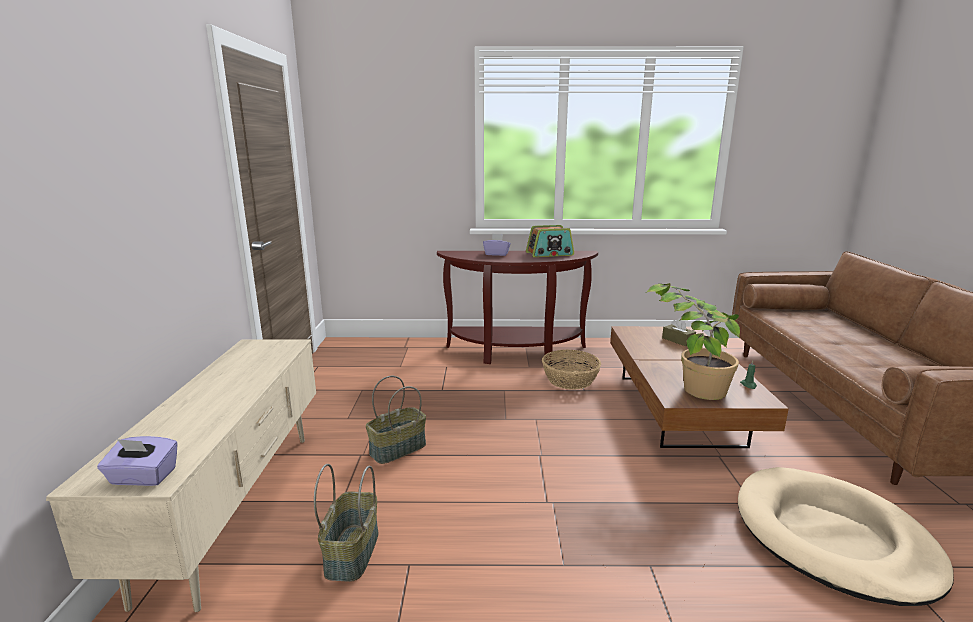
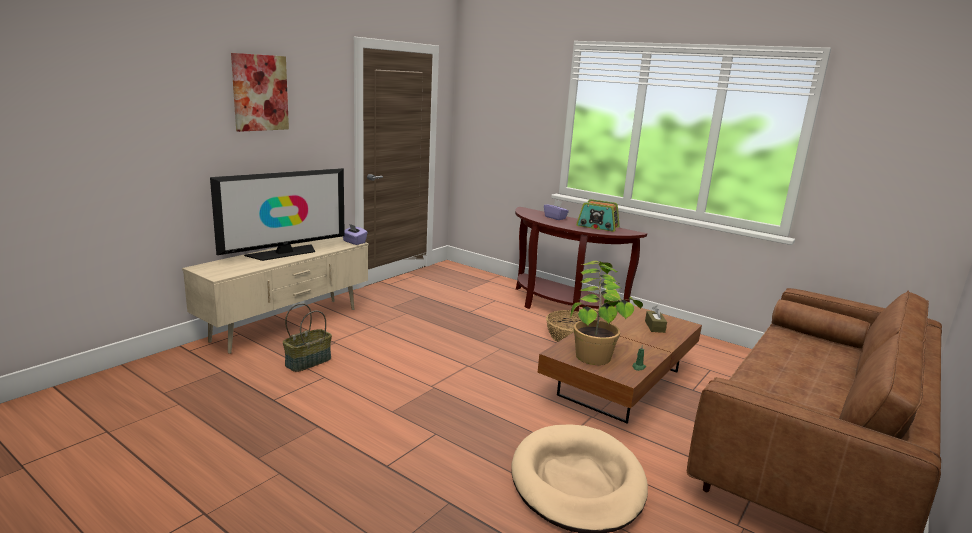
camera: 35 degrees right, 0 degrees up
(106, 110) = (260, 93): none -> picture
(143, 477) = (215, 273): purple tissue box -> purple tissue box (354, 242)
(213, 393) = (284, 253): none -> television
(398, 450) = (393, 331): basket -> none

